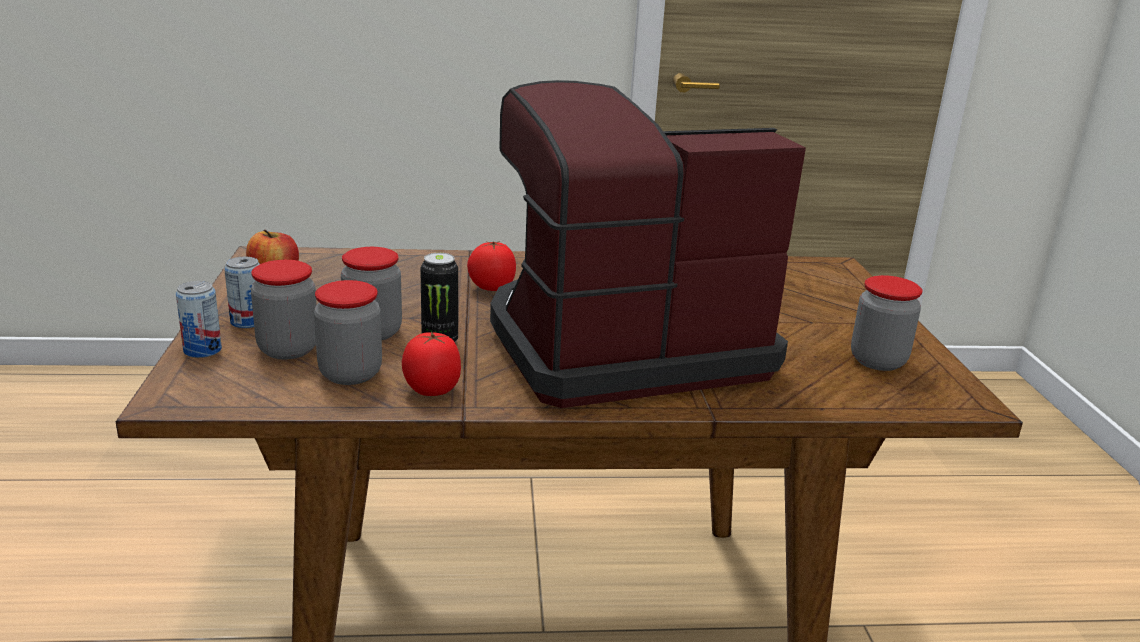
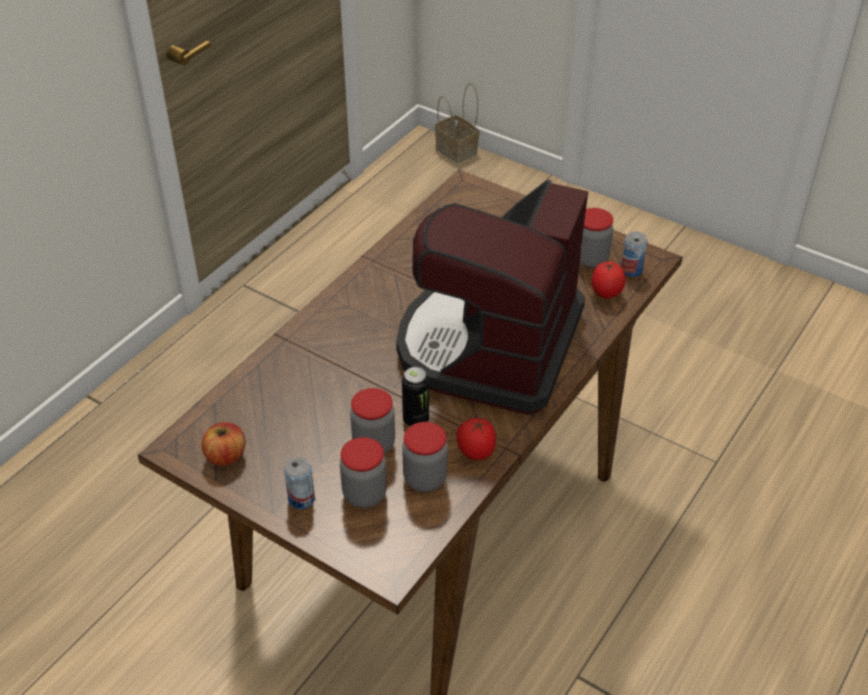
camera: 50 degrees left, 20 degrees up
(202, 350) = (329, 537): can -> can (631, 270)
(491, 289) = (355, 357): tomato -> tomato (606, 294)
(1033, 405) = (458, 151): none -> basket

